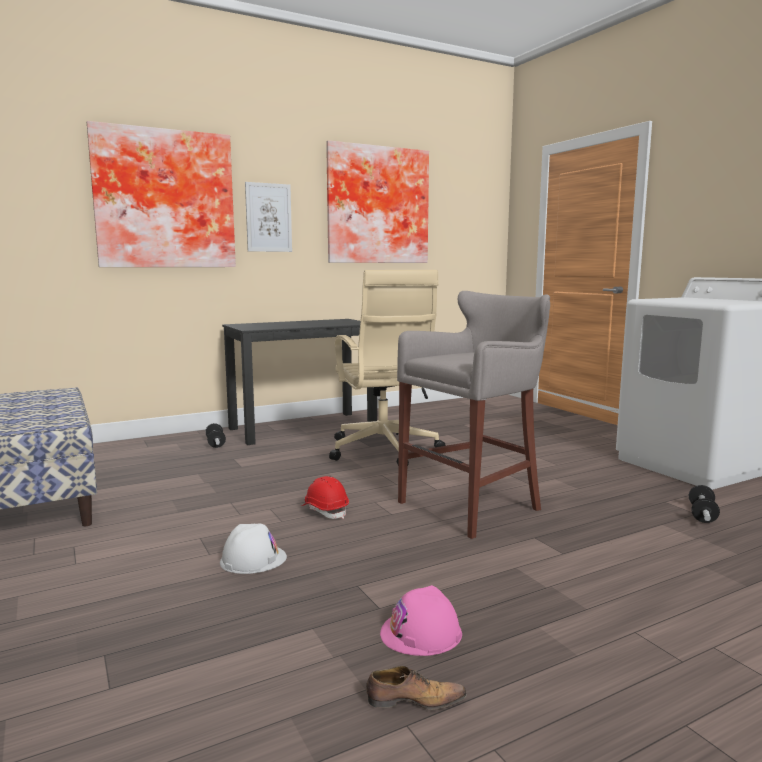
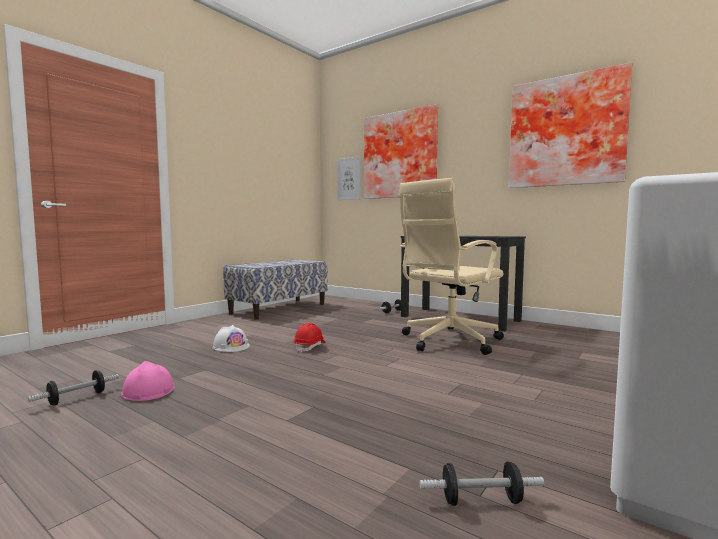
camera: 65 degrees right, 5 degrees down
(268, 217) = (464, 157): picture -> picture (349, 179)
(413, 701) = (77, 398): shoe -> dumbbell
(473, 506) = (362, 380): grey stool -> none

